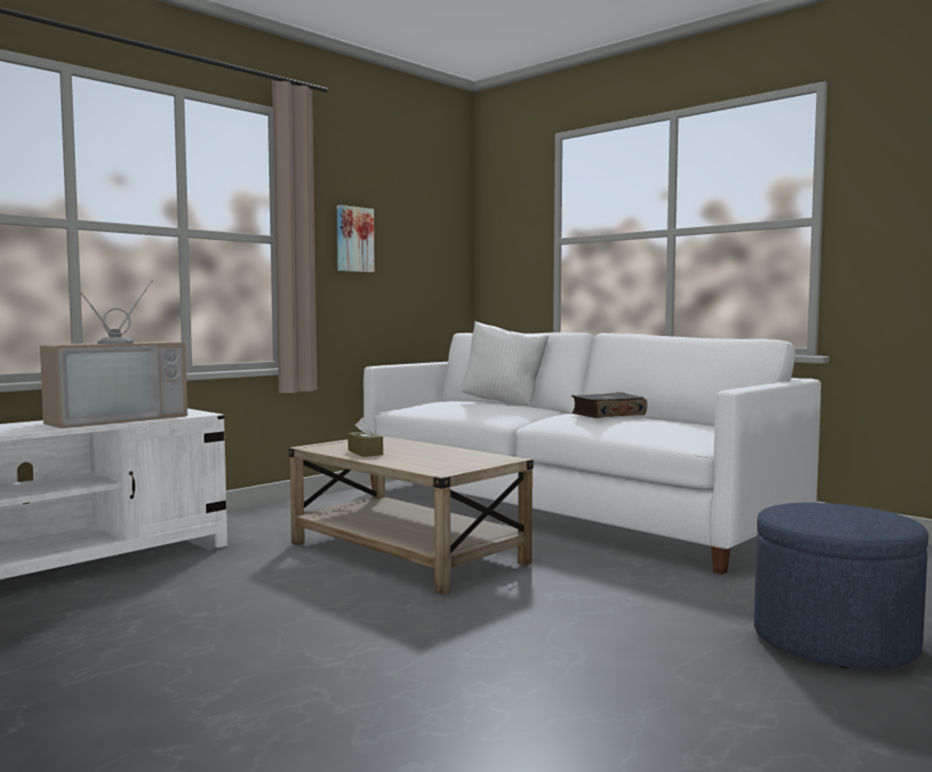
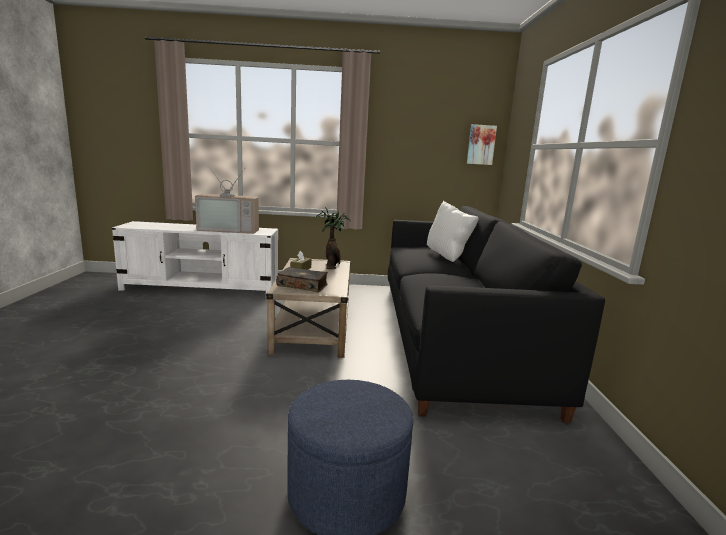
camera: 45 degrees right, 10 degrees up
(354, 239) = (401, 143): picture -> picture (481, 145)
(390, 443) = (332, 267): none -> potted plant
(565, 510) = (453, 336): white sofa -> black sofa
(607, 415) = (449, 281): book -> book (302, 285)

